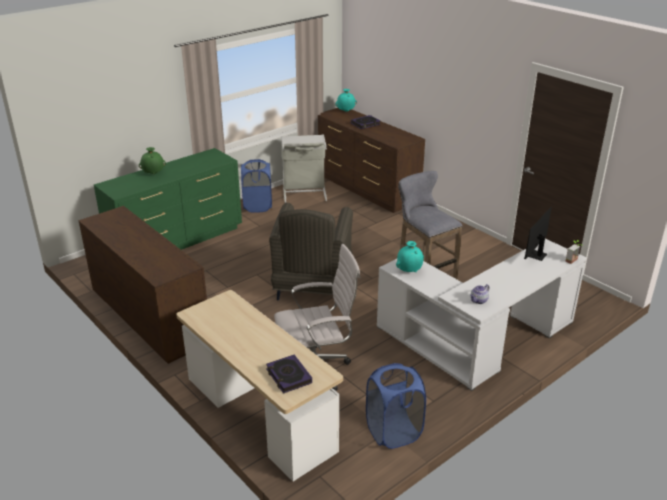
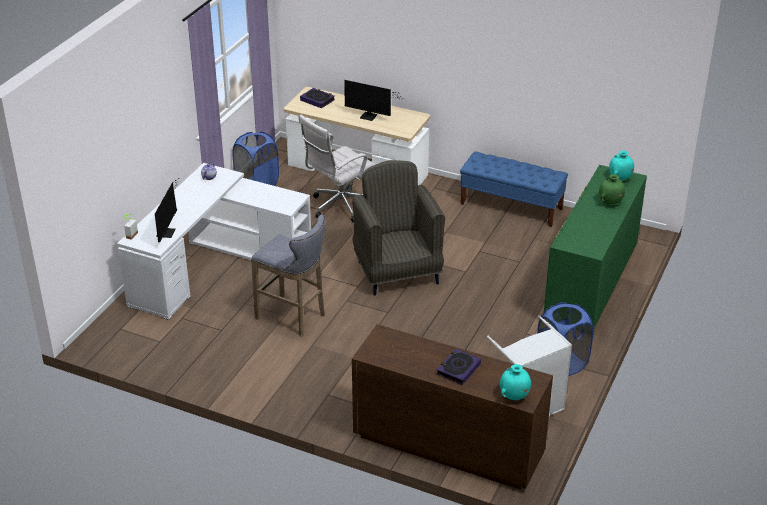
camera: 155 degrees right, 5 degrees up
(150, 319) = (511, 206): brown dresser -> blue bench
(246, 328) = (370, 117): none -> monitor
(409, 271) = (280, 197): turquoise vase -> turquoise vase (620, 179)

